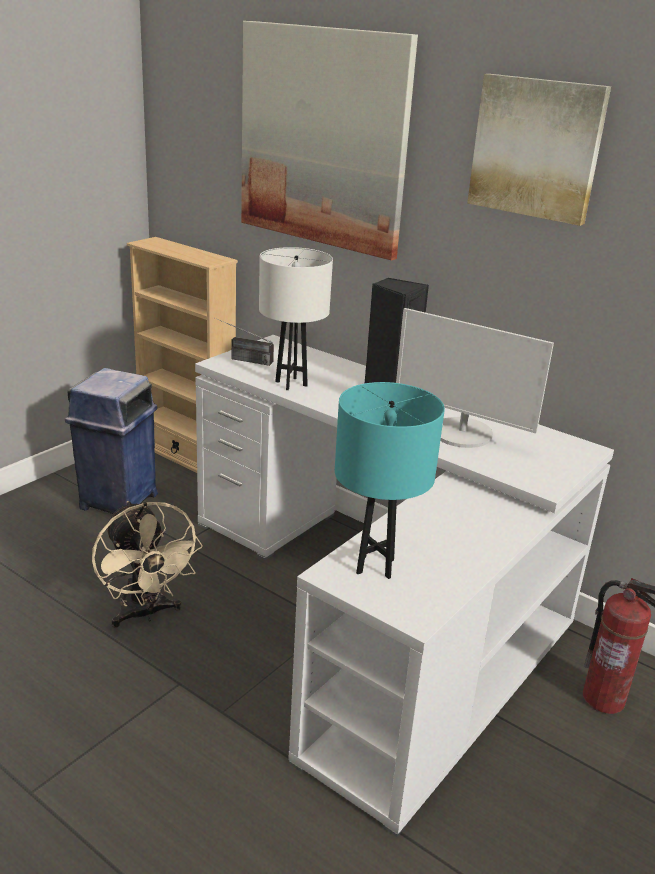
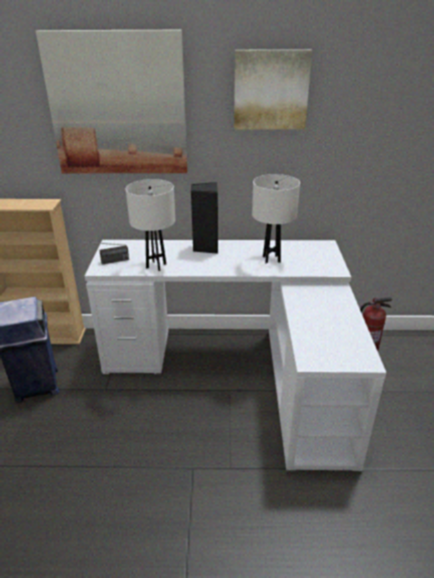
camera: 35 degrees left, 5 degrees up
(145, 613) = (131, 441): beige fan -> none
(375, 566) = (320, 347): turquoise table lamp -> none
(462, 434) = (271, 259): monitor -> white table lamp

